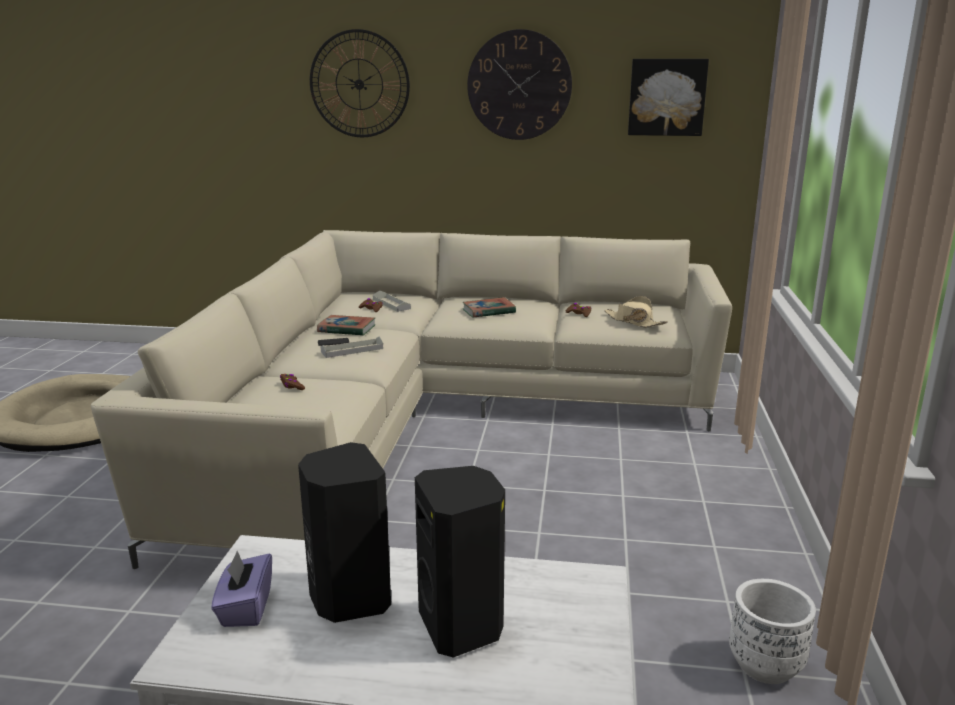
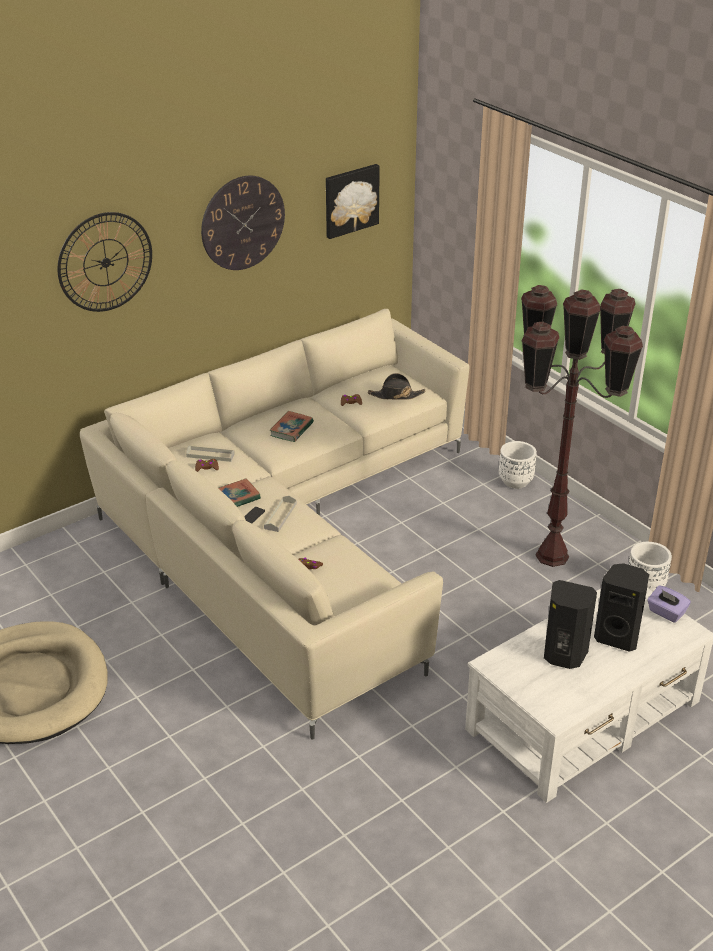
camera: 45 degrees left, 15 degrees up
(245, 608) = (537, 686): purple tissue box -> purple tissue box (666, 613)
(634, 321) = (396, 395): beige hat -> black hat
(674, 562) = (553, 556): none -> brown floor lamp
(740, 477) = (515, 481): none -> white planter

